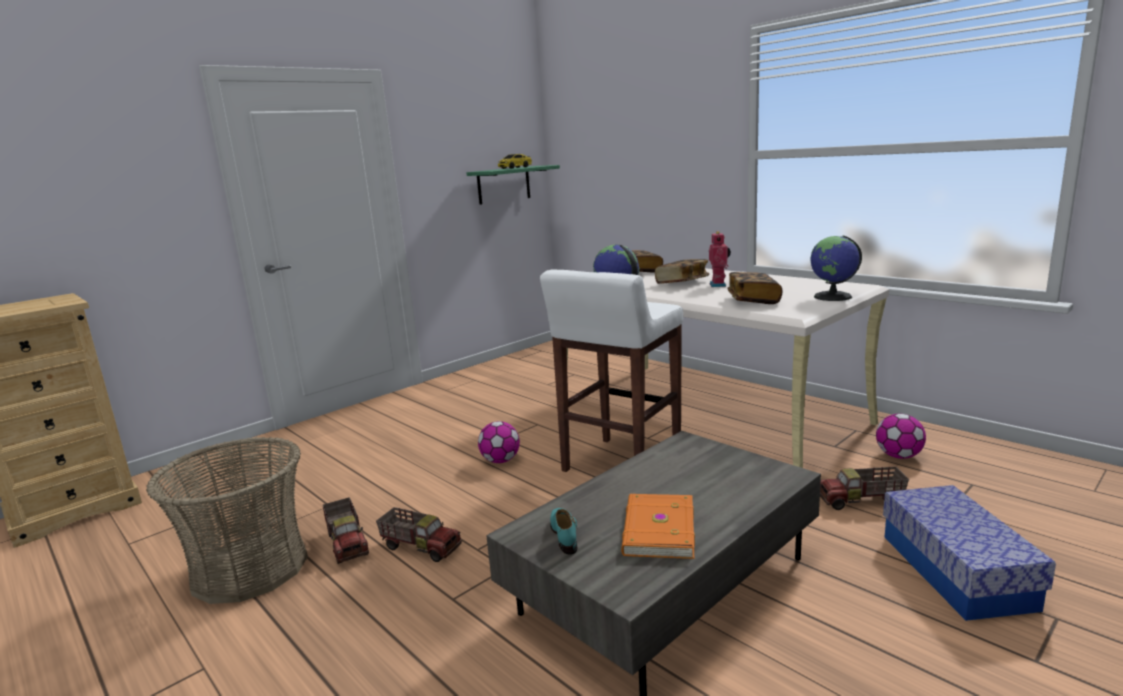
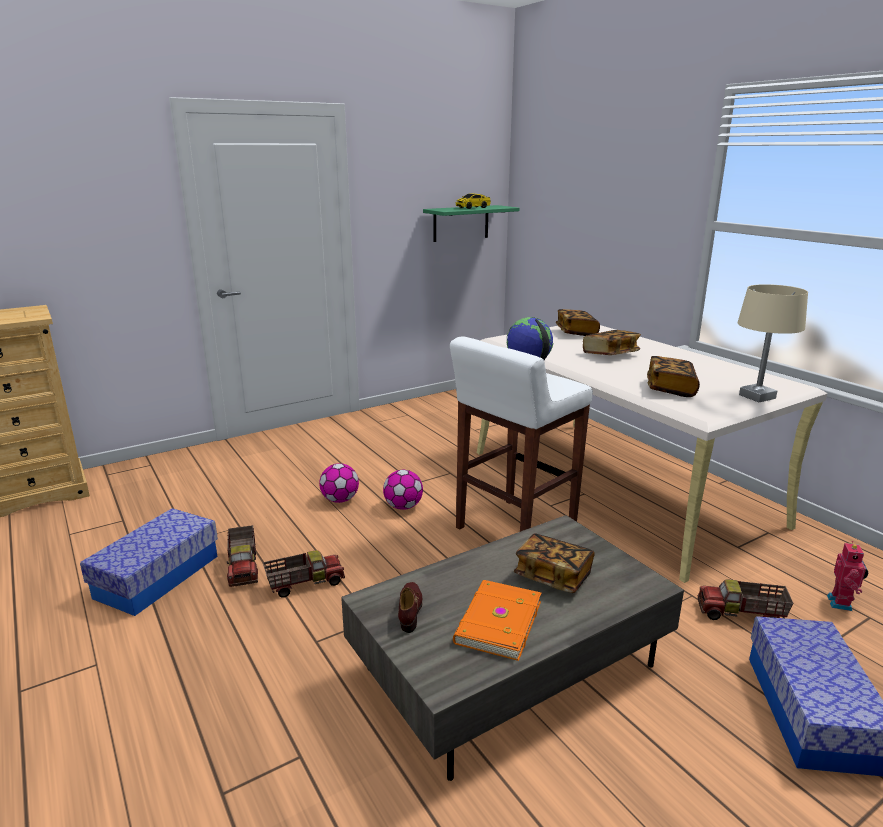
camera: 10 degrees right, 5 degrees up
(250, 568) = (157, 576): basket -> storage box
(421, 547) = (305, 584): toy truck -> toy truck turned 60 degrees counterclockwise
(564, 534) = (410, 610): turquoise shoe -> brown shoe
(694, 482) = (553, 576): none -> book
(719, 285) = (646, 363): toy robot -> toy robot (841, 603)
(833, 297) = (757, 397): globe -> beige table lamp
(898, 456) = (802, 570): football -> football (340, 500)

